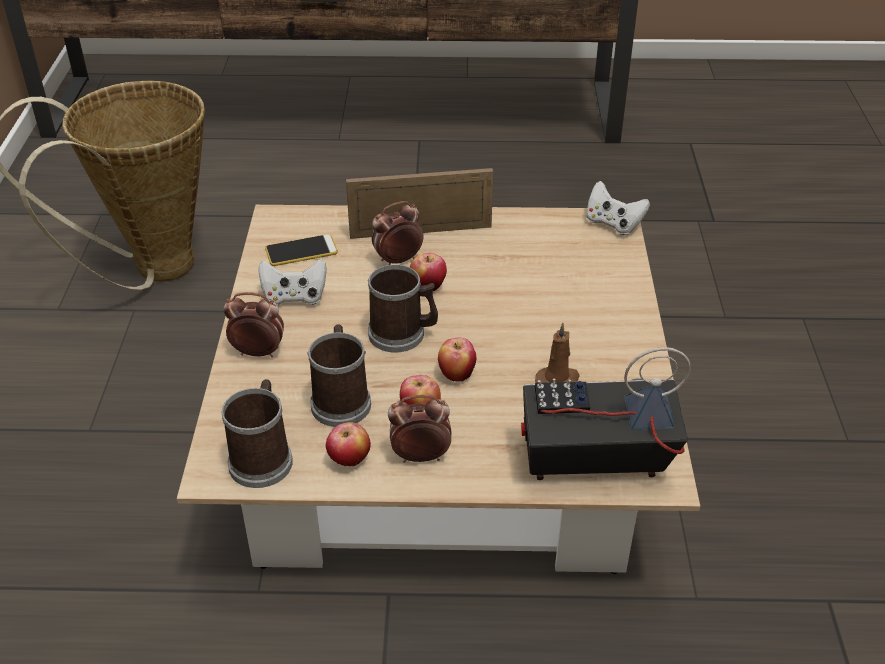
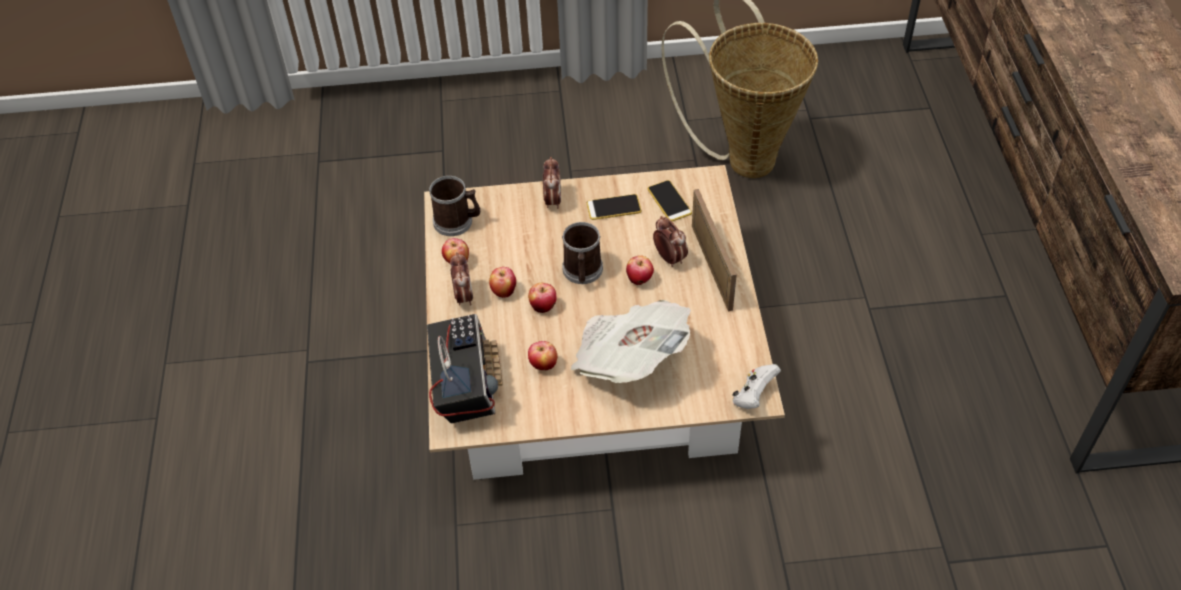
camera: 85 degrees right, 10 degrees up
(294, 297) = (614, 207): white game controller -> phone
(341, 400) = (511, 249): mug -> none
(553, 307) = (629, 358): none -> newspaper
(558, 381) = (543, 365): brown candle -> apple

